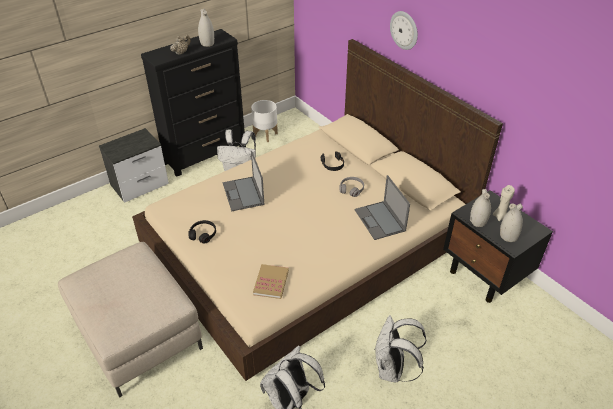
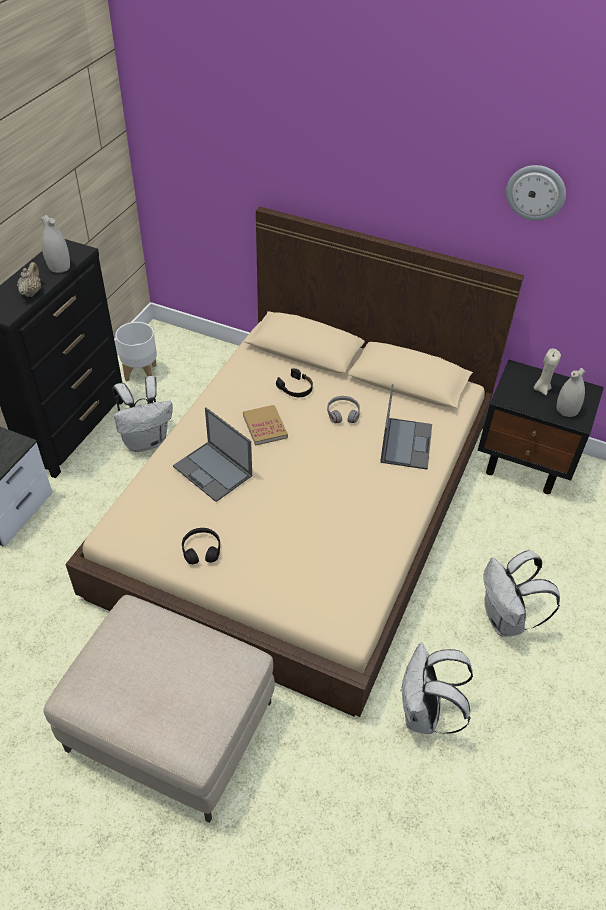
camera: 30 degrees left, 5 degrees up
(271, 282) = (338, 577): book -> book (265, 426)
(380, 220) = (406, 443): laptop -> laptop turned 120 degrees counterclockwise
(404, 30) = (350, 181): wall clock -> wall clock (536, 192)
(477, 222) = (525, 405): white vase -> none

